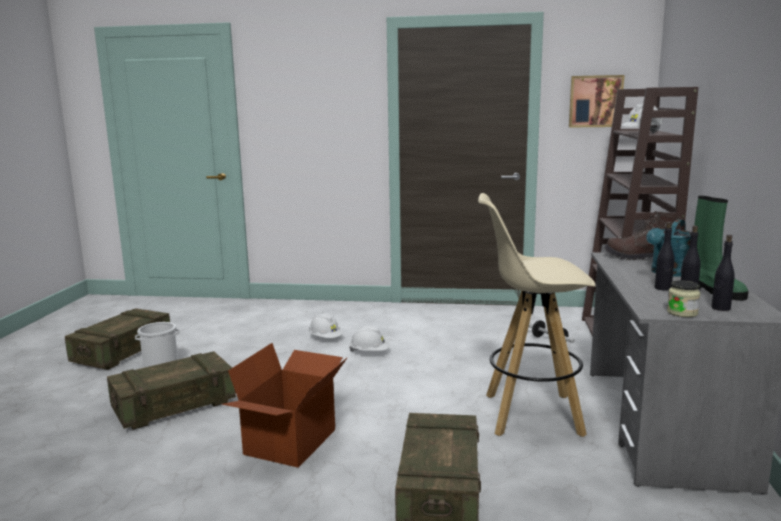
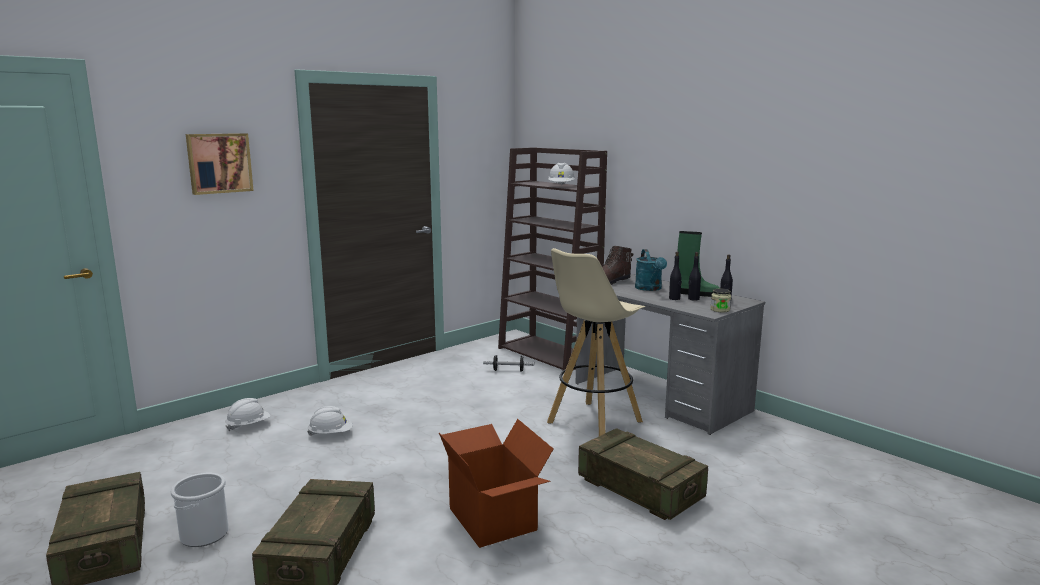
camera: 50 degrees left, 0 degrees up
(369, 352) = (399, 429): white hard hat -> white hard hat (248, 426)
(595, 101) = (477, 157): picture -> picture (219, 163)

